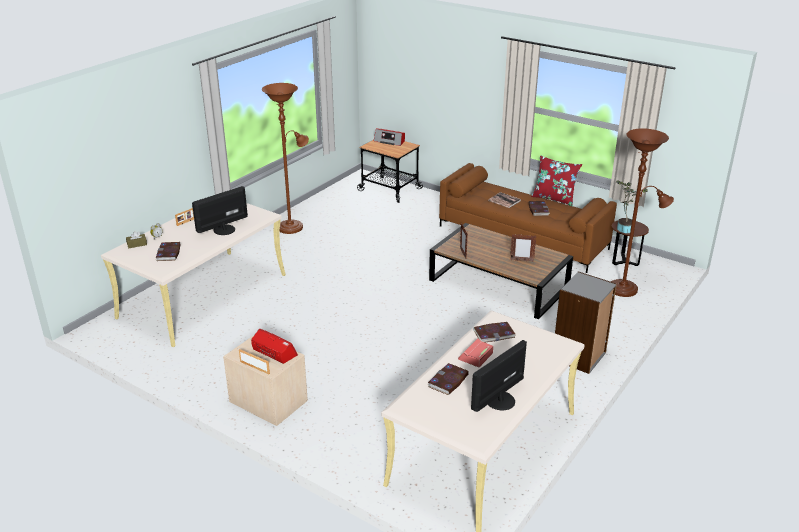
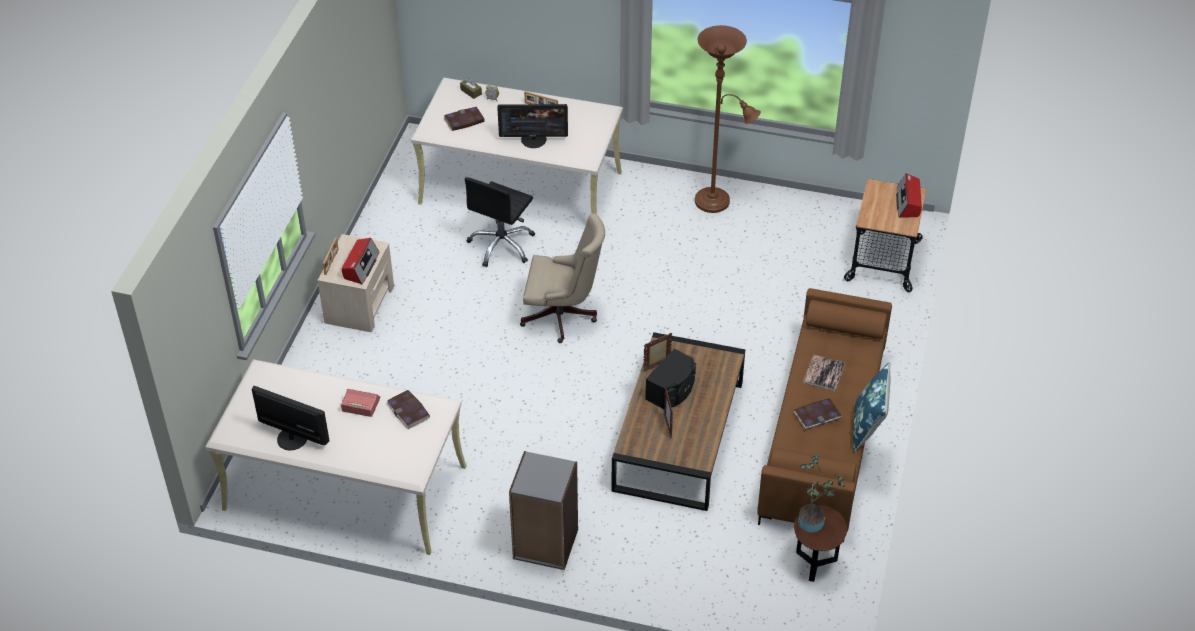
camera: 70 degrees right, 15 degrees up
(223, 229) = (534, 139): monitor -> monitor turned 150 degrees clockwise
(259, 316) = (502, 245): none -> black office chair
(357, 305) = (563, 317): none -> beige office chair
(448, 381) = (311, 393): book -> none
(489, 253) = (672, 391): none -> black speaker
(554, 198) = (868, 427): red pillow -> blue pillow
(626, 289) = (736, 575): brown floor lamp -> none

